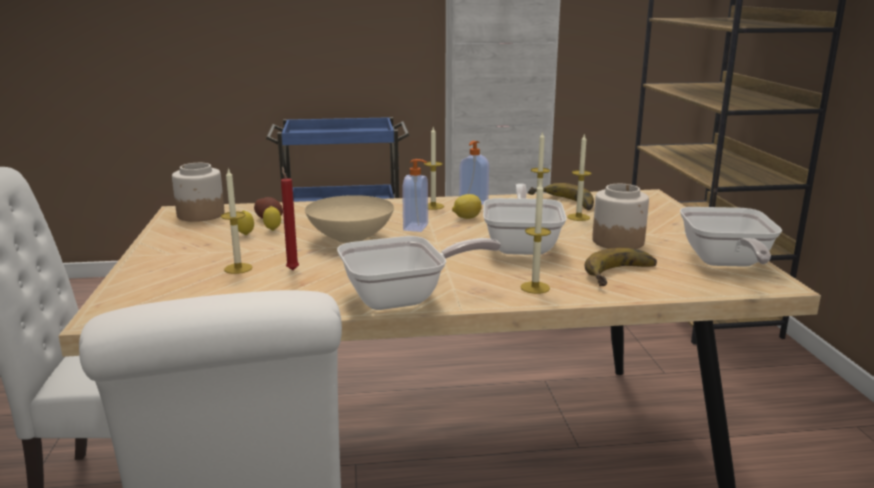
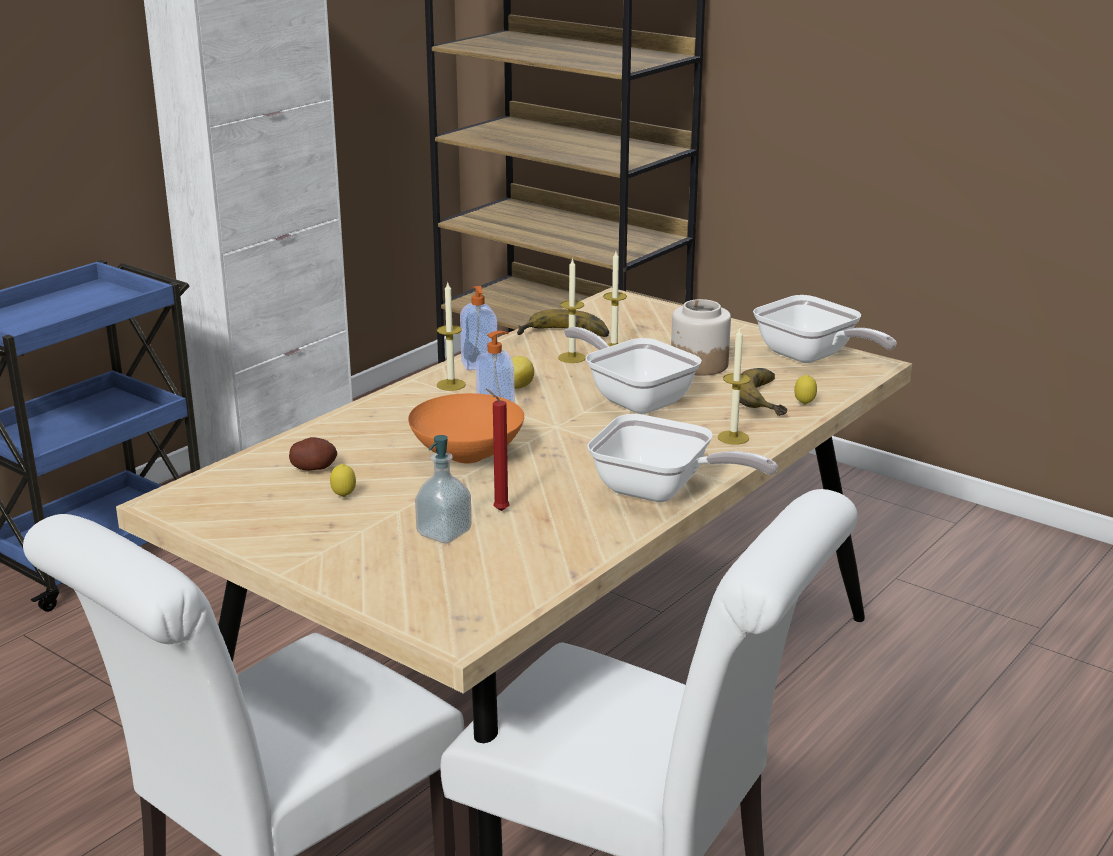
camera: 45 degrees left, 5 degrees up
(200, 214) = (210, 496): jar -> none
(238, 268) = (444, 533): candle -> soap dispenser
(273, 230) = (358, 479): lemon -> lemon (804, 404)
(350, 238) = (465, 455): beige bowl -> orange bowl
(404, 298) = (662, 492): frying pan -> frying pan turned 90 degrees clockwise

